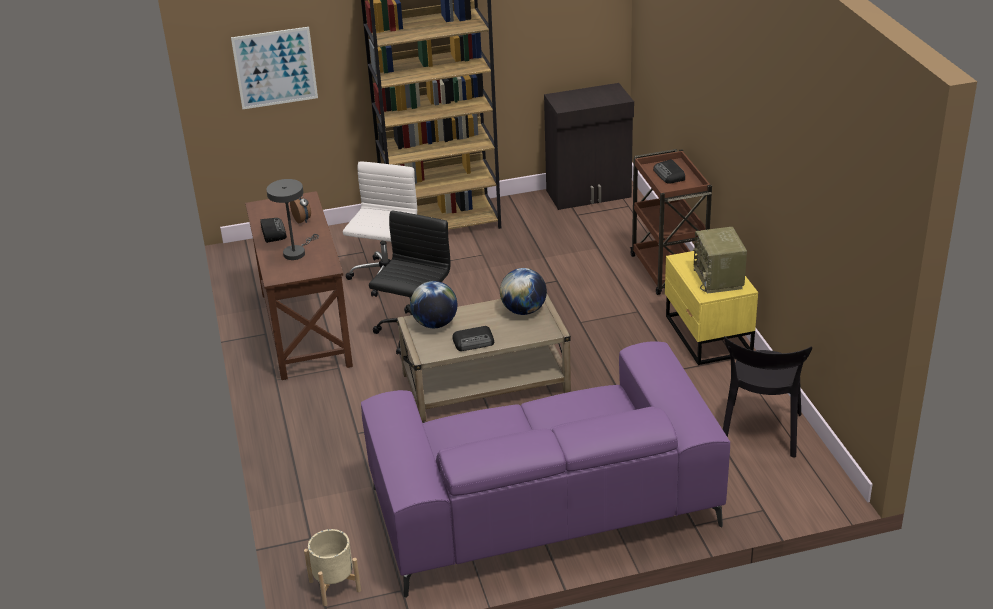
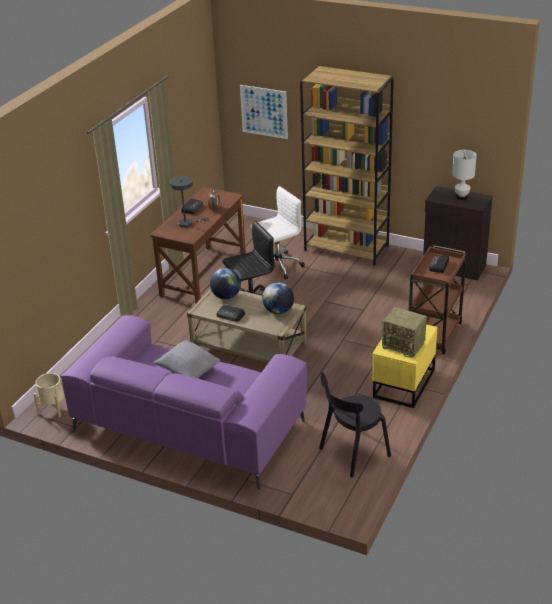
camera: 40 degrees right, 0 degrees up
(518, 429) = (188, 371): none -> grey pillow
(589, 95) = (461, 197): none -> white table lamp
(719, 279) = (404, 345): radio -> radio turned 90 degrees counterclockwise

